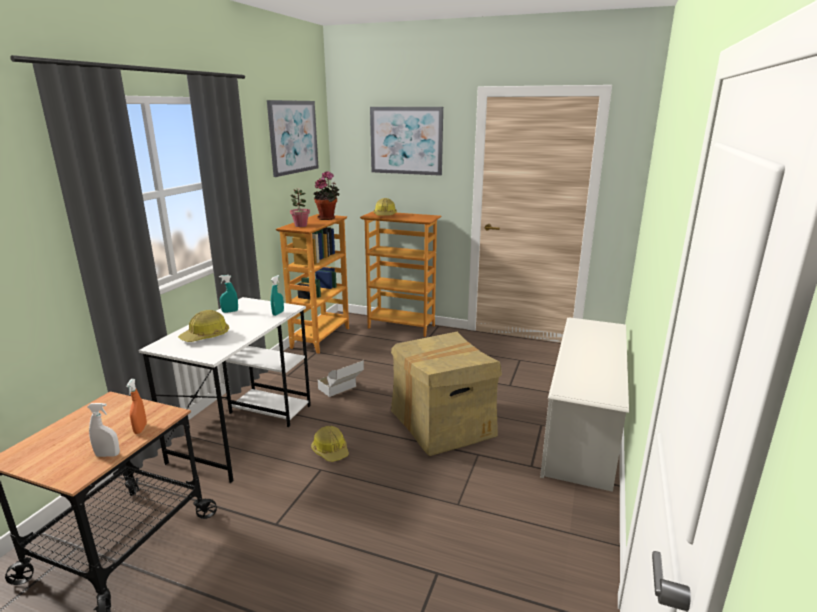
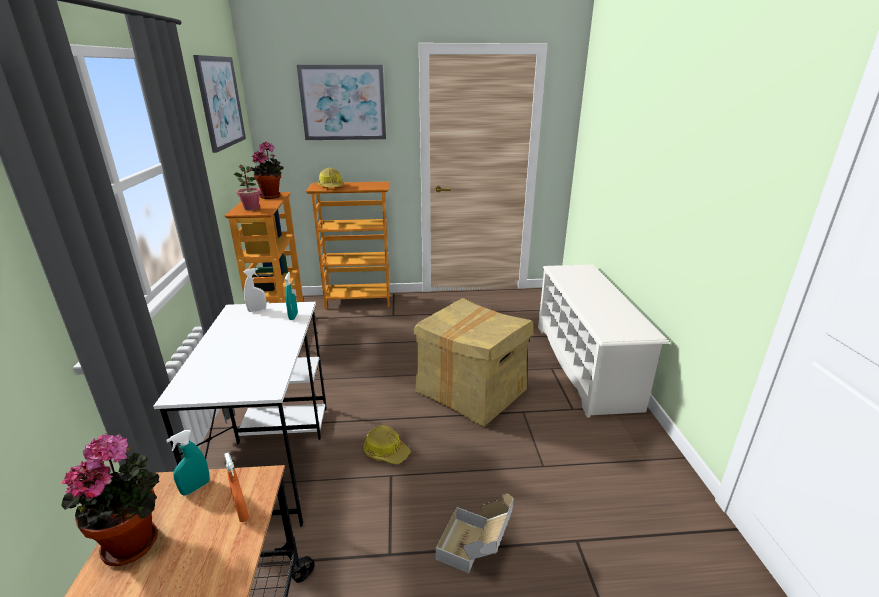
camera: 25 degrees left, 5 degrees up
(75, 425) = (135, 540): none -> potted plant
(108, 455) = (231, 567): white spray bottle -> white spray bottle (257, 310)
(206, 336) = (232, 365): hard hat -> none
(230, 311) = (230, 326): turquoise spray bottle -> turquoise spray bottle (195, 487)
(342, 391) = (348, 383): cardboard box -> cardboard box (475, 549)

